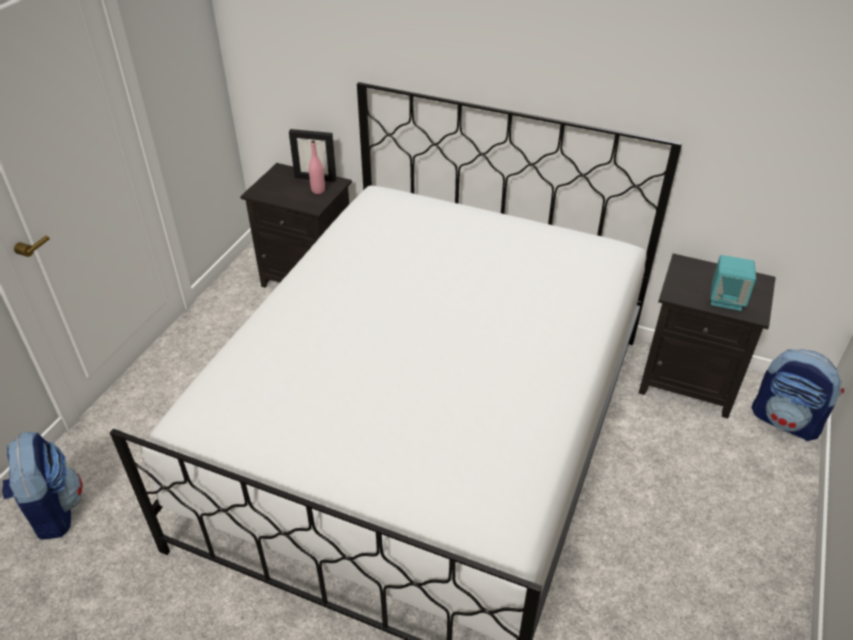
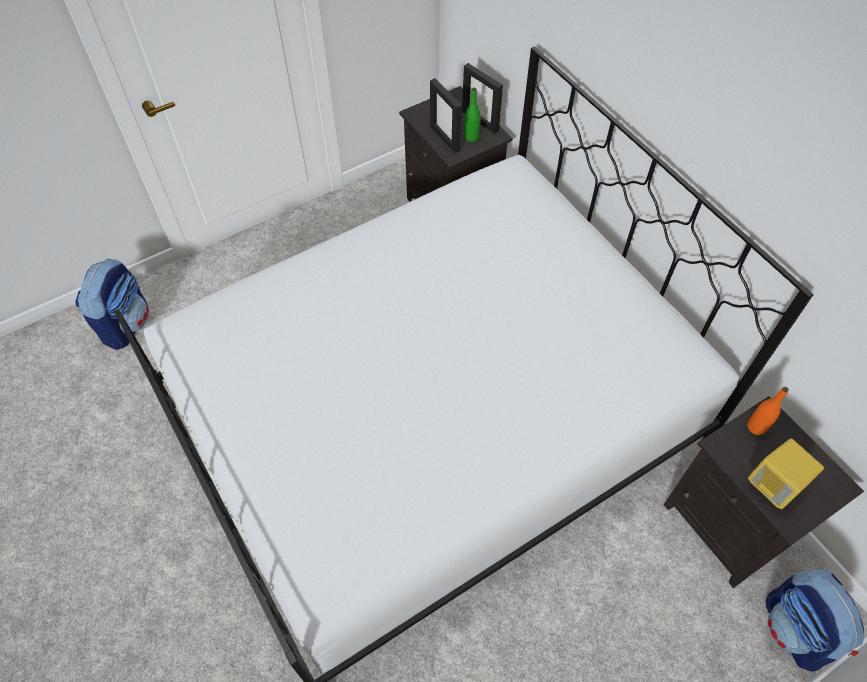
camera: 35 degrees right, 15 degrees up
(297, 198) = (445, 138): none -> picture frame
(318, 190) = (471, 137): pink bottle -> green bottle
(683, 273) = (756, 427): none -> orange bottle
(726, 299) = (774, 485): turquoise speaker -> yellow speaker

